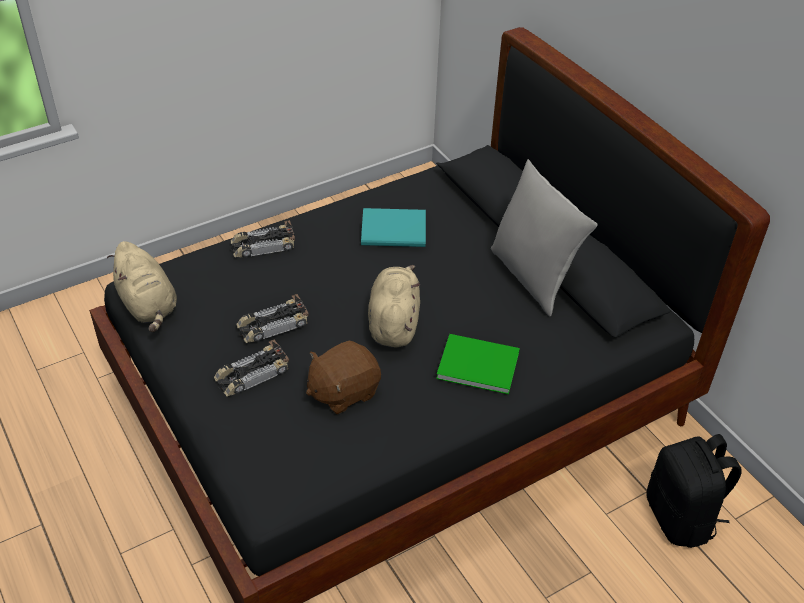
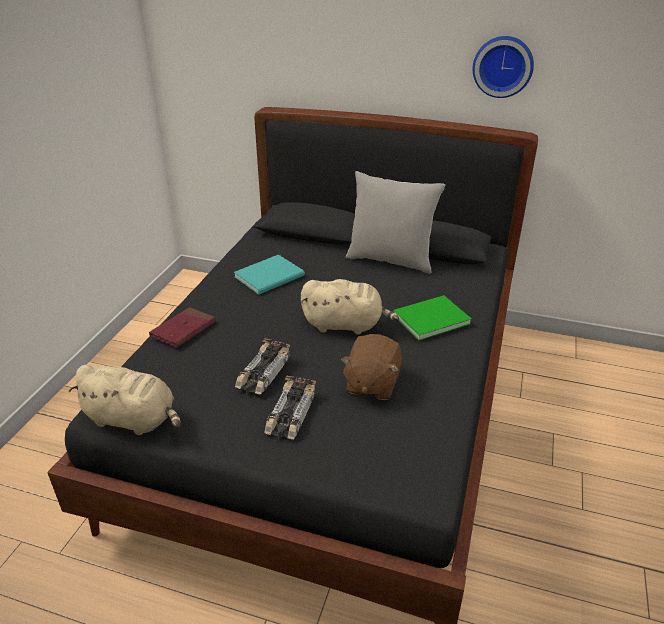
camera: 40 degrees left, 10 degrees down
(262, 245) = (183, 329): toy car -> red book
(394, 322) = (346, 325): beige plush toy -> beige plush toy turned 135 degrees clockwise
(681, 518) = (554, 374): black backpack -> none
(755, 108) = (503, 66): none -> wall clock

